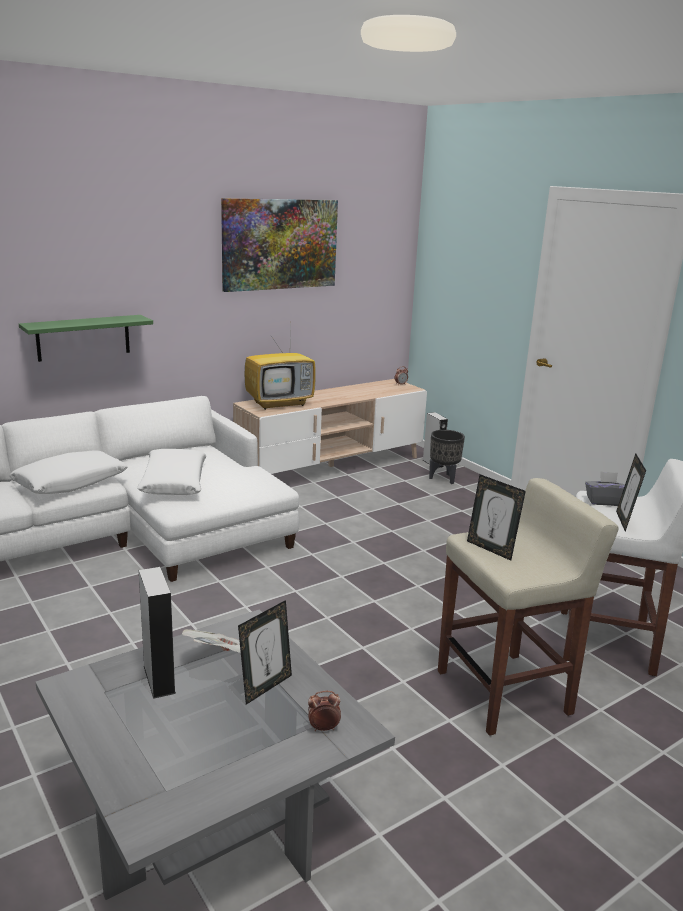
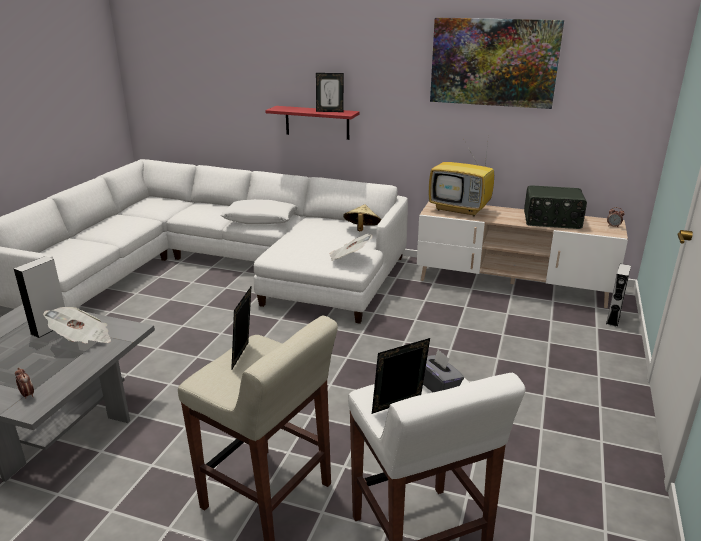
camera: 55 degrees right, 5 degrees up
(83, 337) = (317, 122): green shelf -> red shelf
(173, 482) = (304, 240): white pillow -> none
(206, 454) = (362, 230): none -> beige hat
(255, 480) = (349, 258): none -> newspaper
(265, 687) = (62, 360): picture frame -> picture frame (330, 111)
(360, 392) = (552, 221): none -> radio
(443, 478) = (593, 335): black planter -> none

